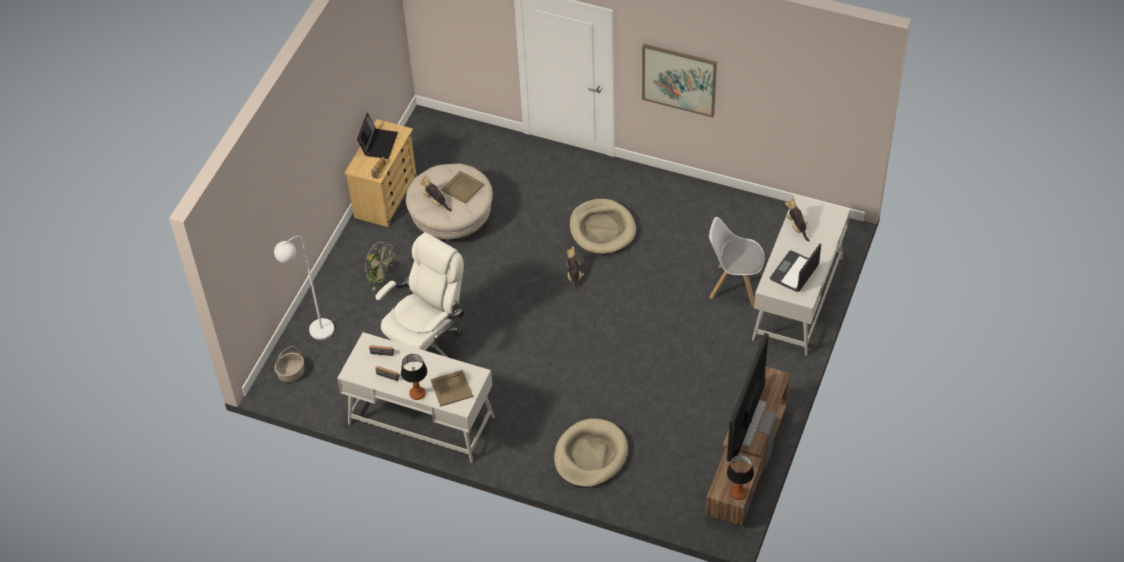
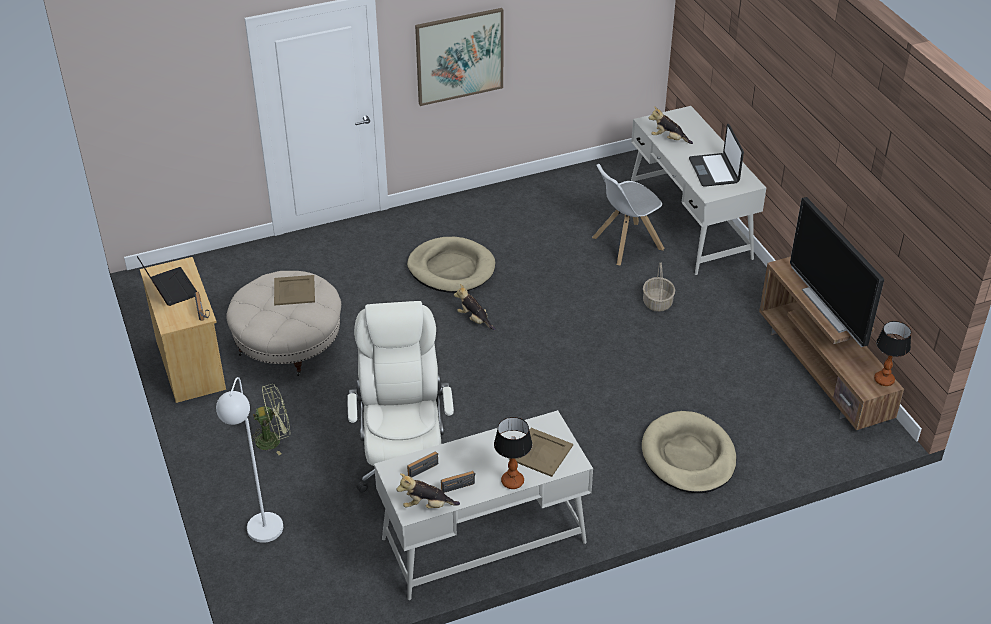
camera: 45 degrees left, 10 degrees down
(291, 373) = (279, 595): basket -> basket (657, 303)
(436, 201) = (280, 318): plush toy -> plush toy (427, 505)

